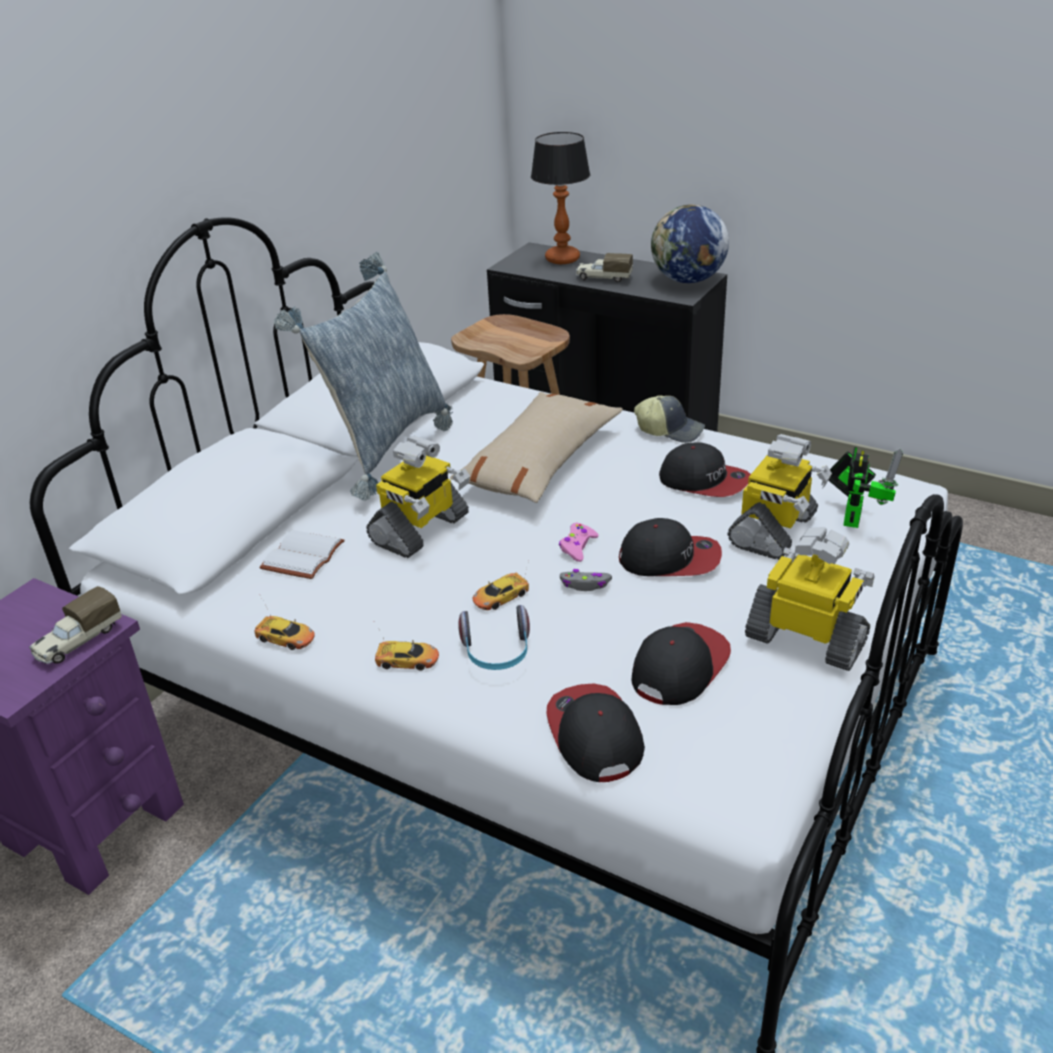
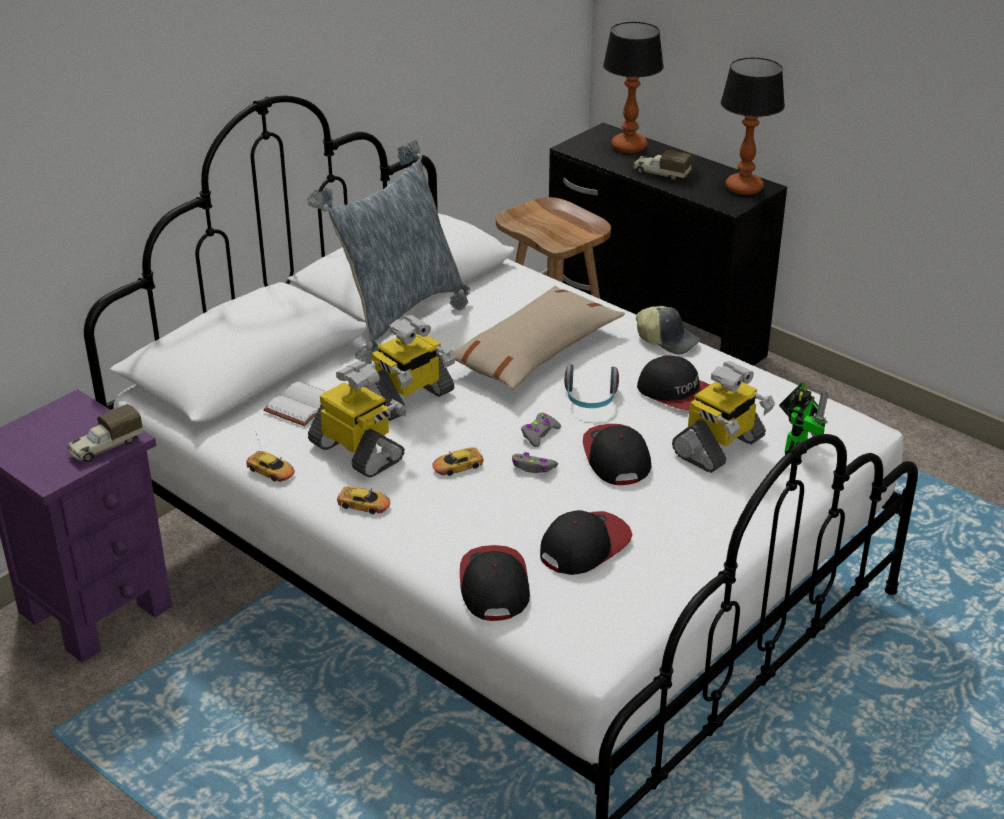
camera: 10 degrees right, 0 degrees up
(497, 653) = (438, 511): headphones -> headphones (590, 400)
(577, 547) = (539, 434): pink game controller -> grey game controller
(670, 559) = (615, 457): cap -> cap turned 120 degrees counterclockwise
(687, 280) = (743, 188): globe -> table lamp
(807, 639) = (703, 542): toy robot -> toy robot (358, 452)

